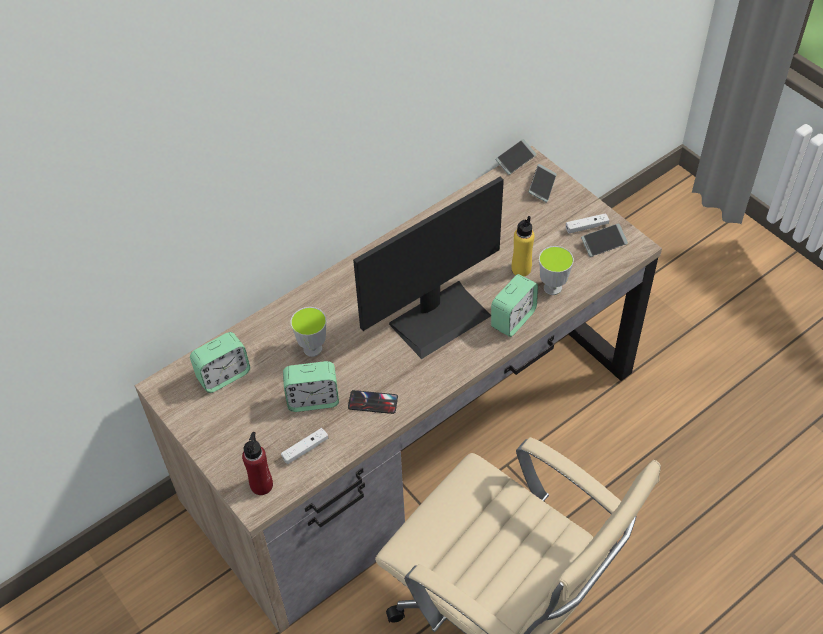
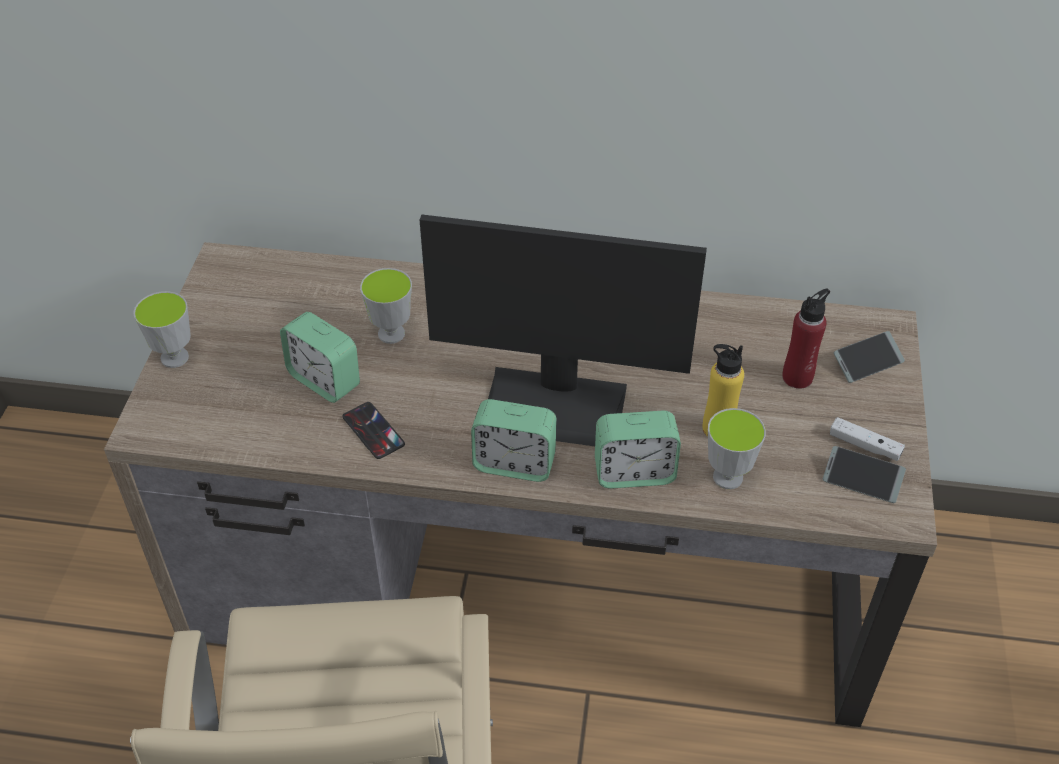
camera: 45 degrees right, 5 degrees down
(216, 456) = (174, 358): none -> cup
(224, 375) = (282, 293): alarm clock -> alarm clock (514, 463)
(261, 485) = (172, 417): red bottle -> red bottle (797, 377)
(305, 449) = (252, 419): white game controller -> none
(515, 160) = (872, 312): phone -> none

